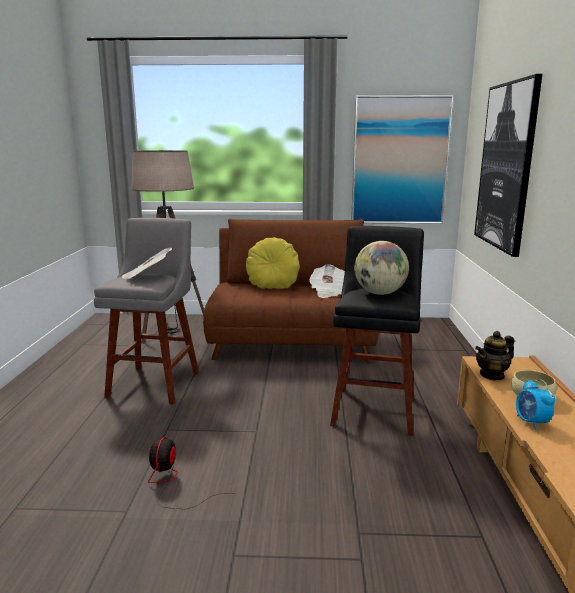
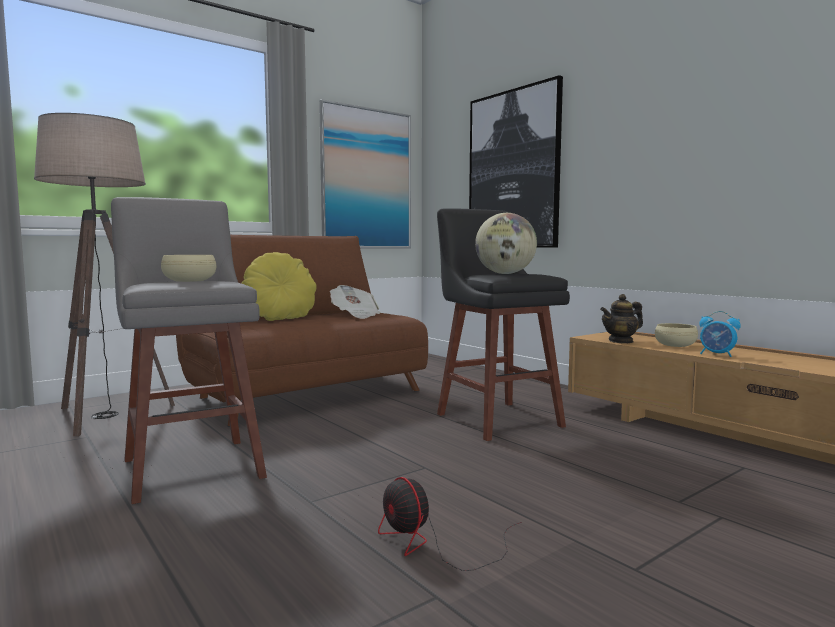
camera: 40 degrees left, 10 degrees down
(146, 277) = (189, 281): newspaper -> beige bowl
(492, 375) = (621, 341): teapot -> teapot turned 45 degrees clockwise

